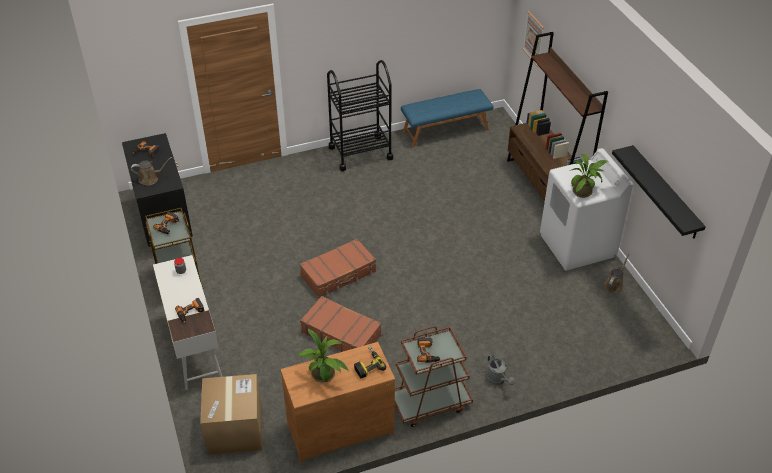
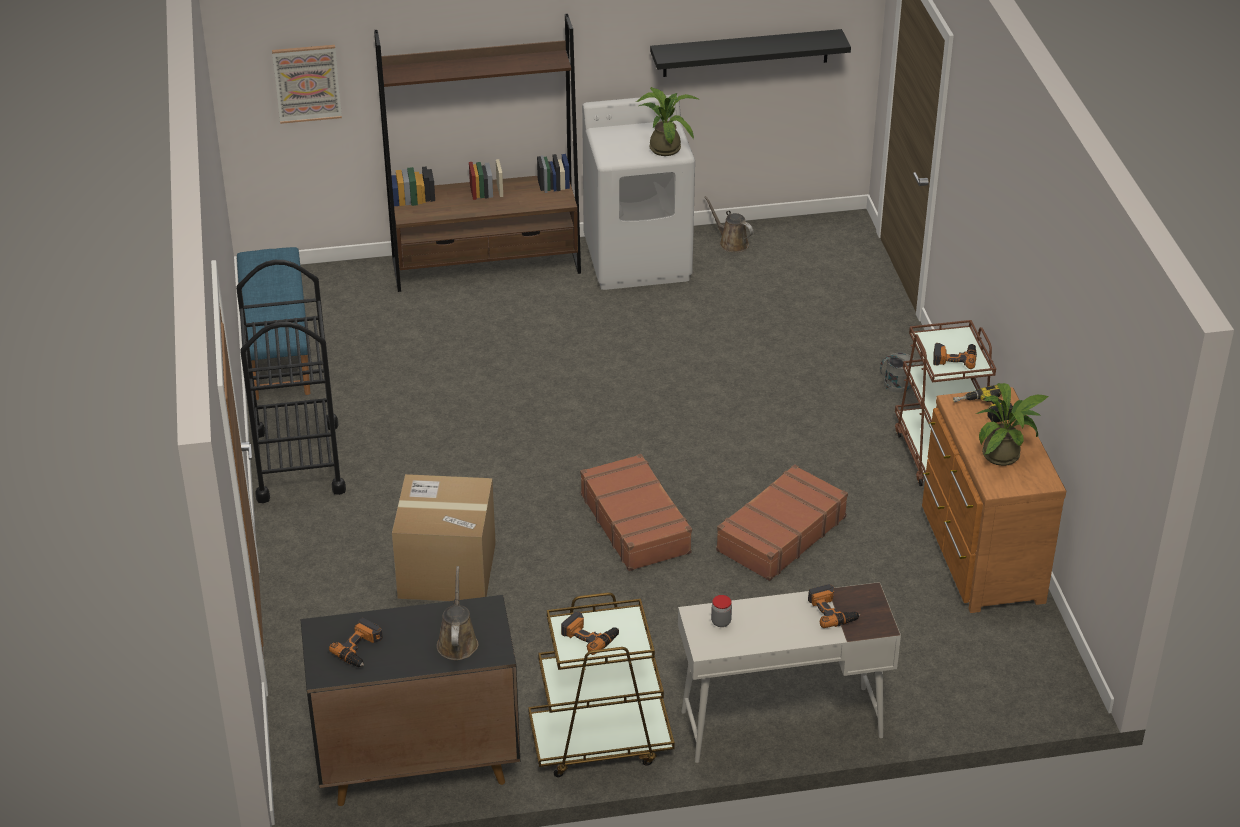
camera: 80 degrees left, 5 degrees down
(235, 430) = (977, 676): cardboard box -> cardboard box (447, 570)

